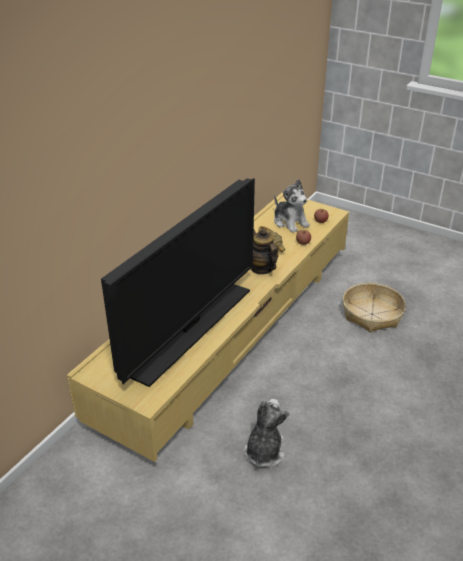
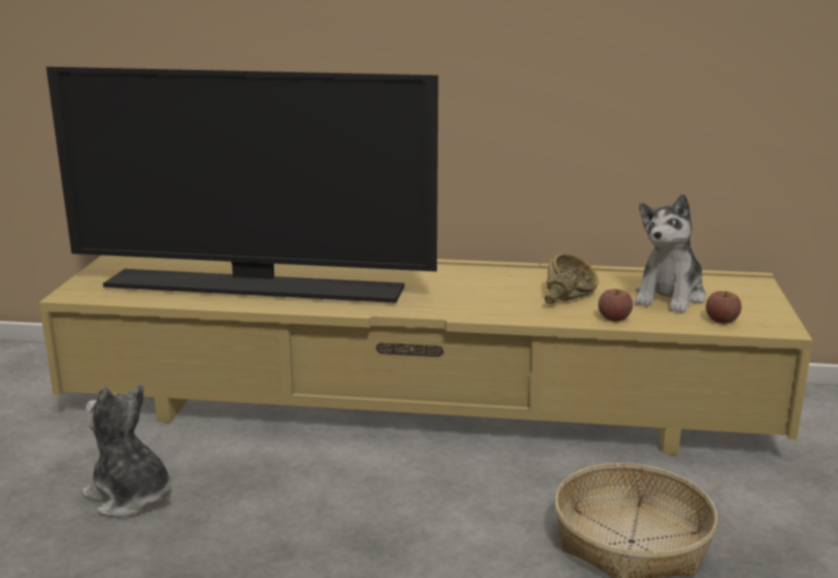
camera: 65 degrees right, 15 degrees down
(262, 268) = (480, 301): teapot -> none
(264, 451) = (130, 497): plush toy -> plush toy turned 135 degrees counterclockwise

